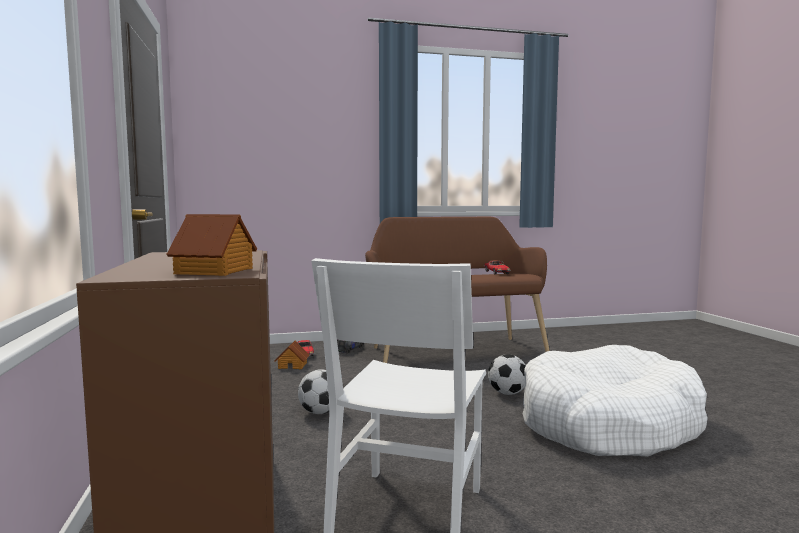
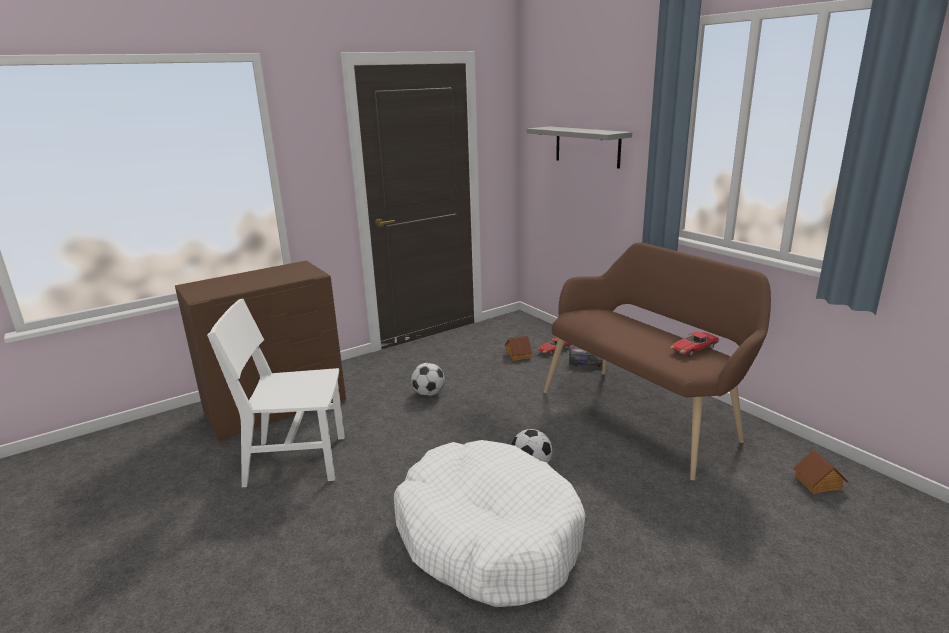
camera: 70 degrees right, 15 degrees up
(215, 271) = (210, 292): toy house -> toy house (818, 483)
(289, 145) = (587, 146): none -> grey shelf

